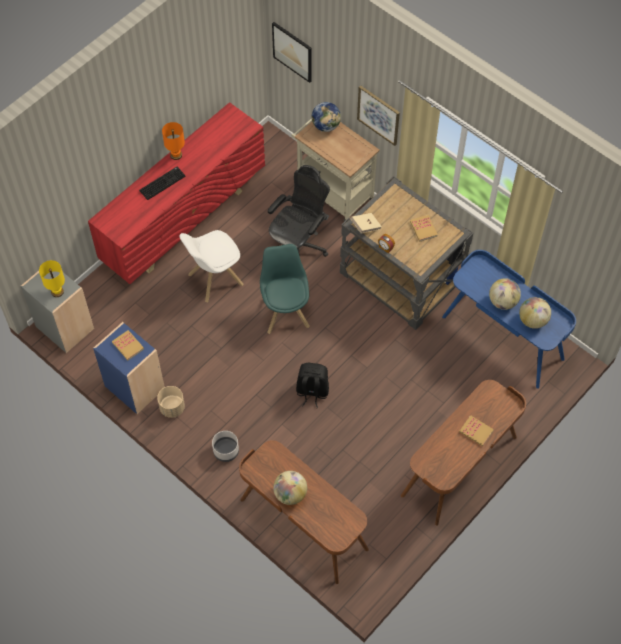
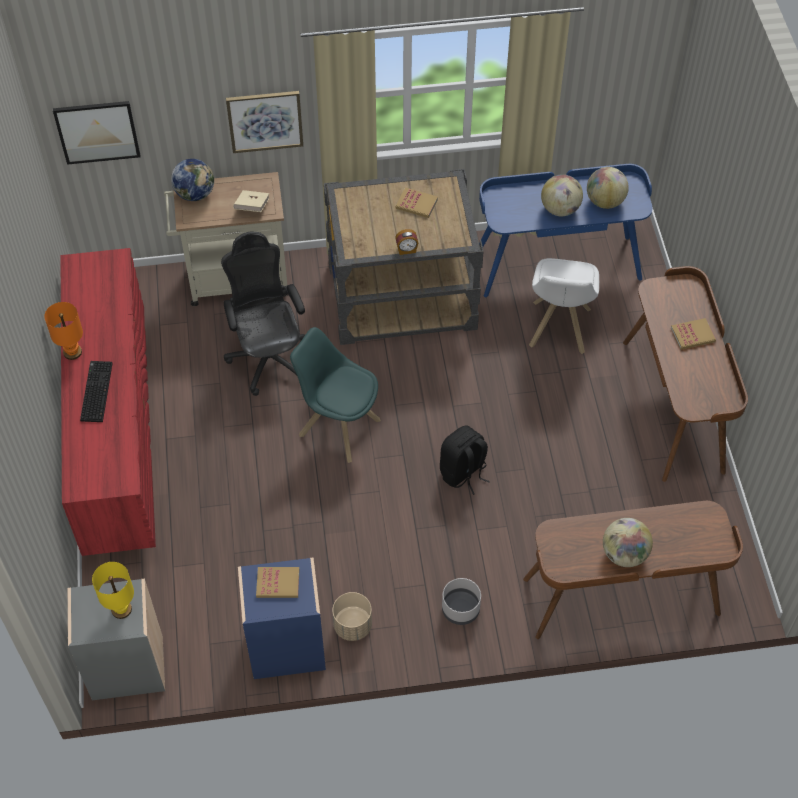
camera: 50 degrees left, 5 degrees down
(214, 279) = (226, 465): white chair -> white chair (559, 328)
(365, 226) = (361, 249): beige book -> beige book (252, 207)

